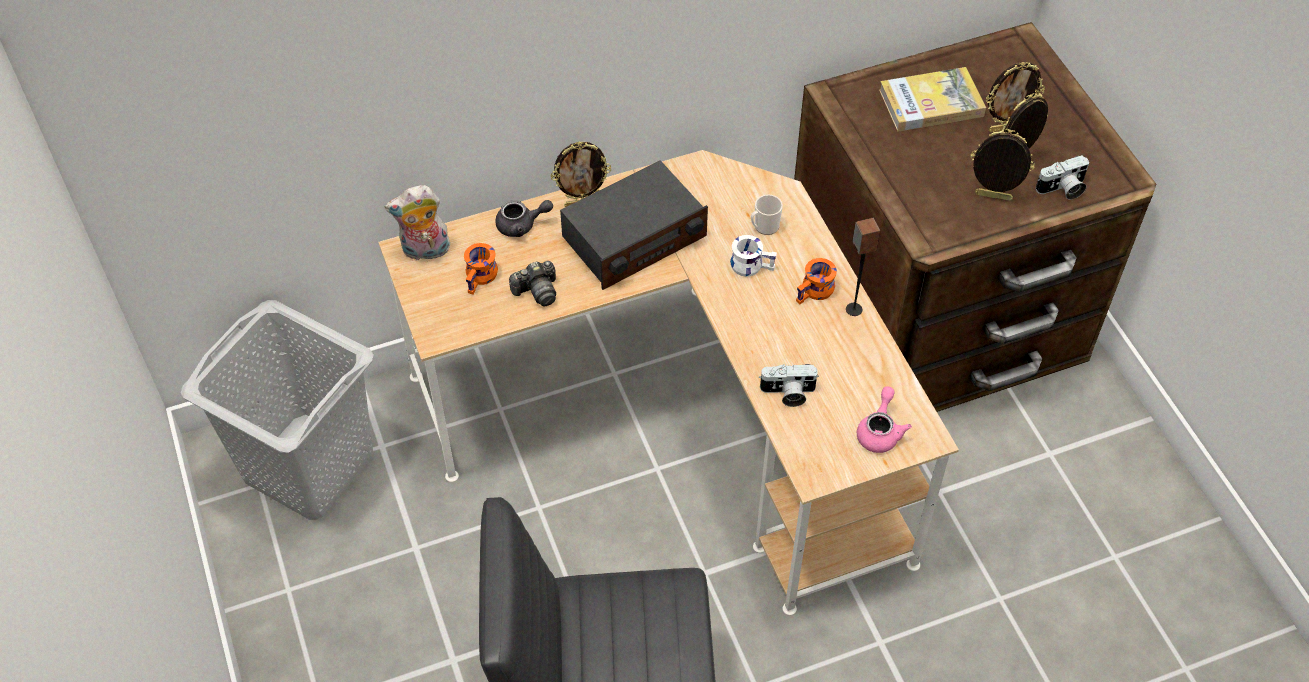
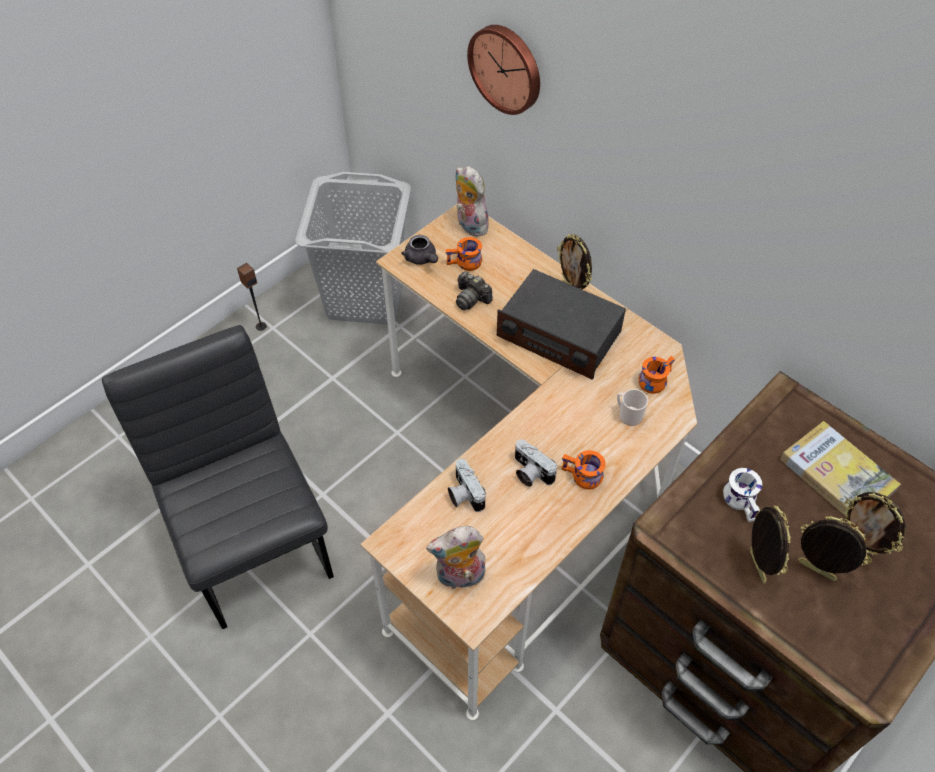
camera: 65 degrees right, 0 degrees up
(403, 58) = (506, 68): none -> wall clock
(521, 225) = (527, 266): grey teapot -> grey teapot (422, 259)
(733, 189) = (653, 379): none -> orange mug
(751, 264) = (583, 420): white mug -> white mug (743, 500)
(853, 309) = (580, 511): speaker -> speaker (261, 326)
(880, 431) = (460, 577): pink teapot -> plush toy
(1062, 189) = (812, 628): camera -> camera (530, 472)

